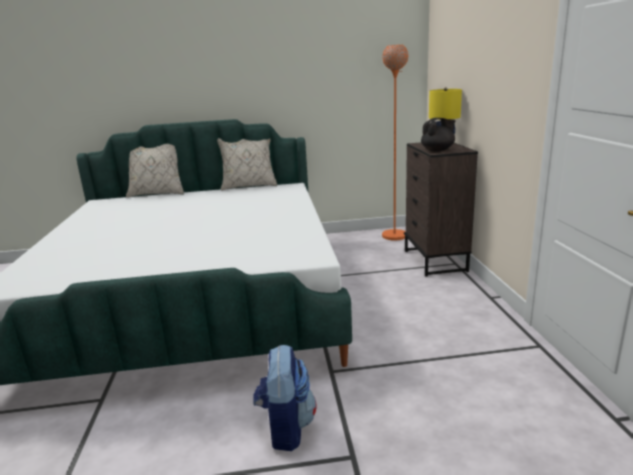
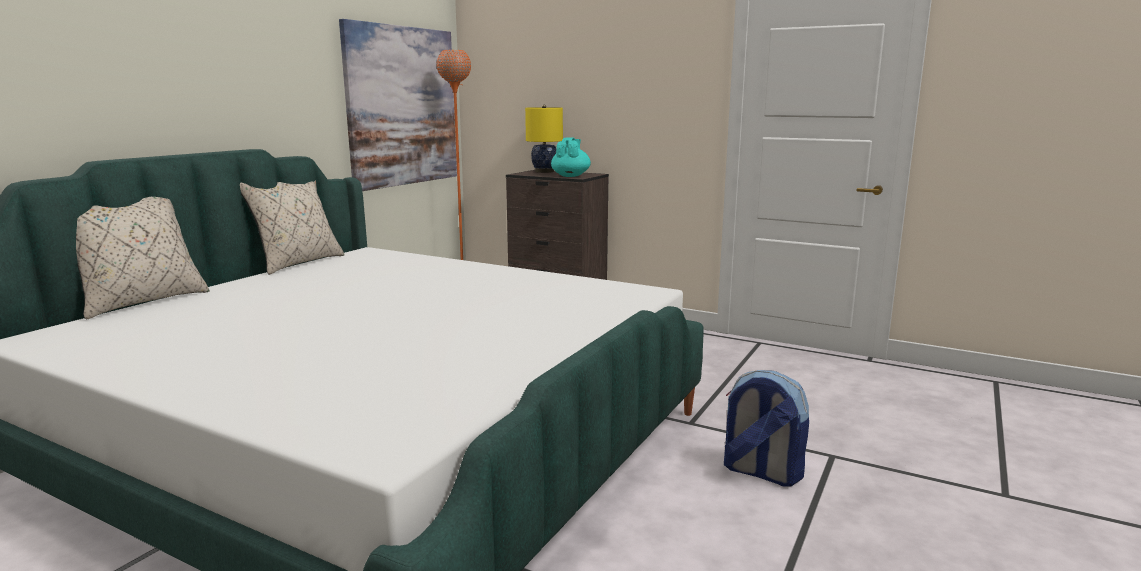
camera: 55 degrees left, 5 degrees down
(363, 88) = (402, 106): none -> picture
(438, 150) = (570, 176): black teapot -> turquoise teapot

